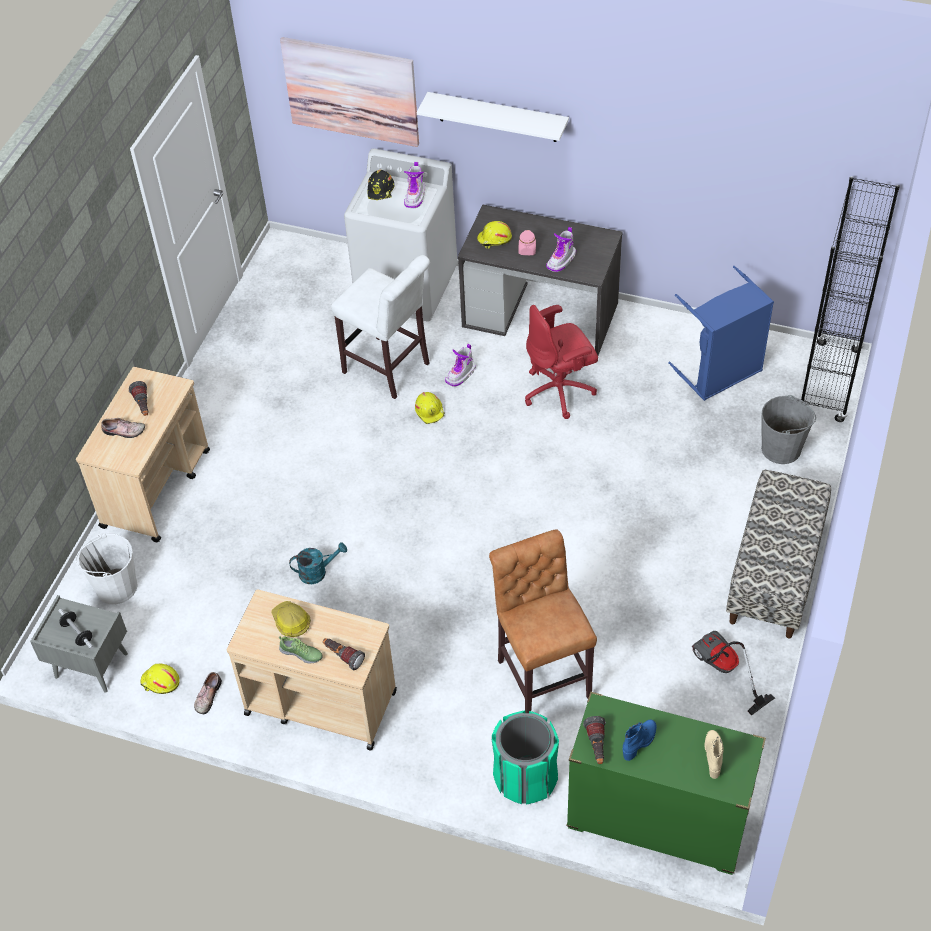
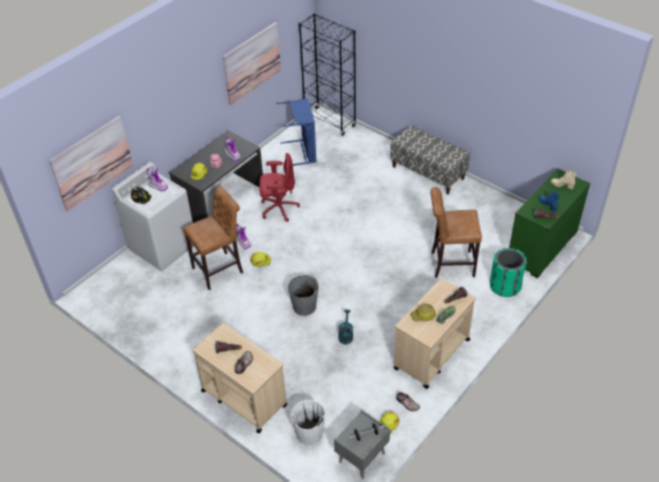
camera: 70 degrees left, 5 degrees down
(389, 370) = (220, 269): white stool -> brown stool
(497, 117) = (163, 115): white shelf -> none
(560, 391) = (278, 208): red office chair -> red office chair turned 90 degrees counterclockwise
(714, 167) = (252, 63): none -> picture
(722, 671) = (472, 204): vacuum cleaner -> none
(781, 449) = (359, 148): grey bucket -> grey bucket (304, 306)

